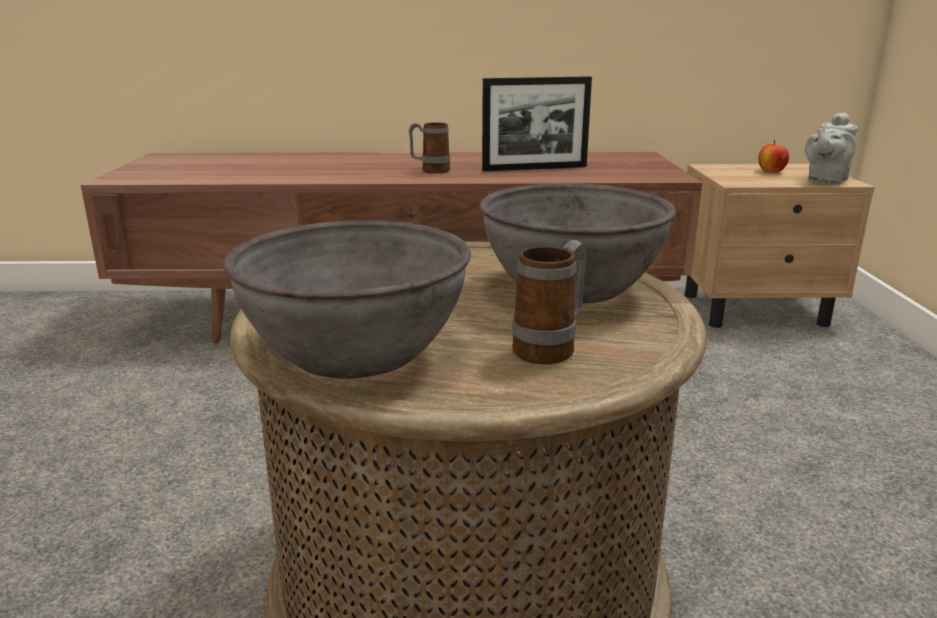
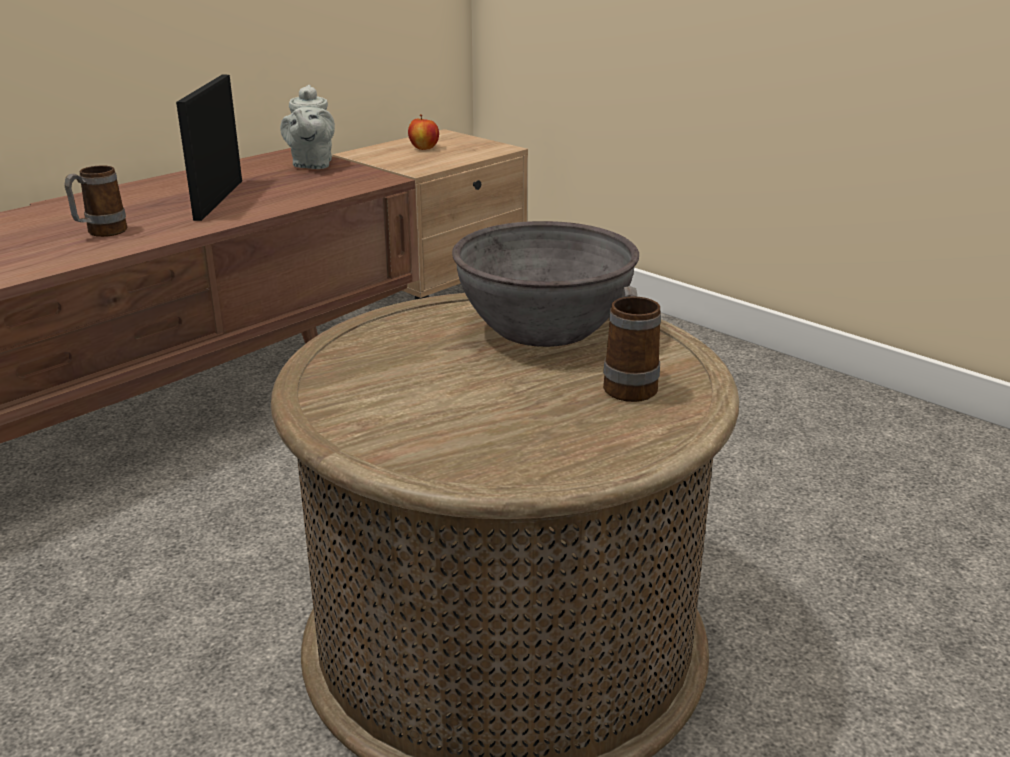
camera: 45 degrees left, 5 degrees up
(356, 351) = (519, 449): grey bowl -> none
(534, 168) = (219, 199): picture frame -> picture frame turned 150 degrees clockwise
(825, 180) = (483, 149): grey teapot -> grey teapot (311, 164)

